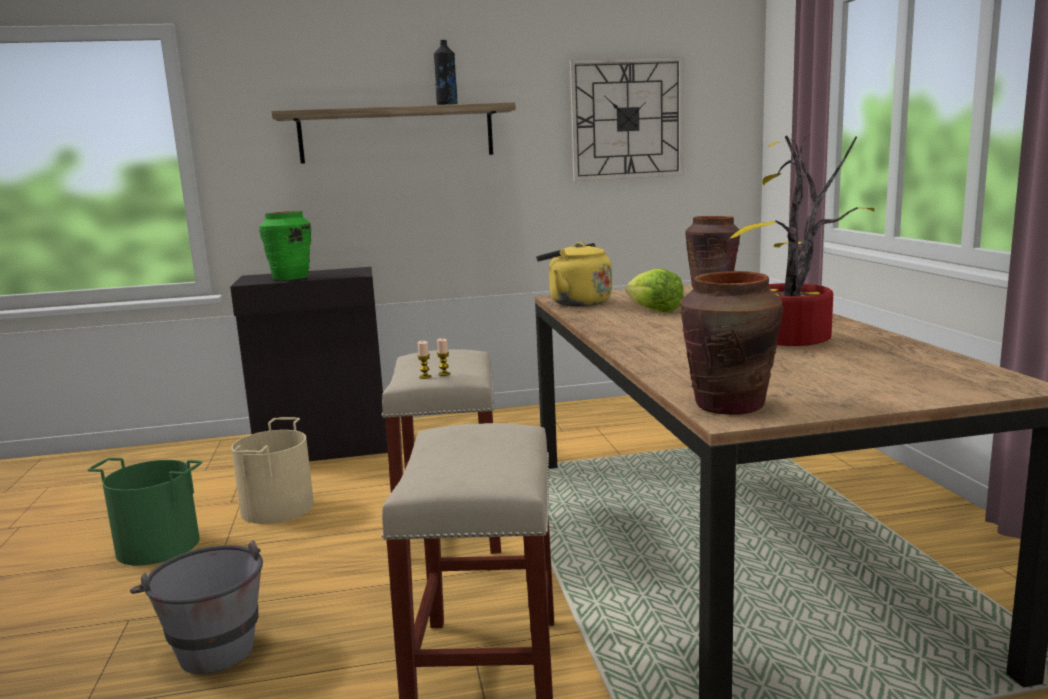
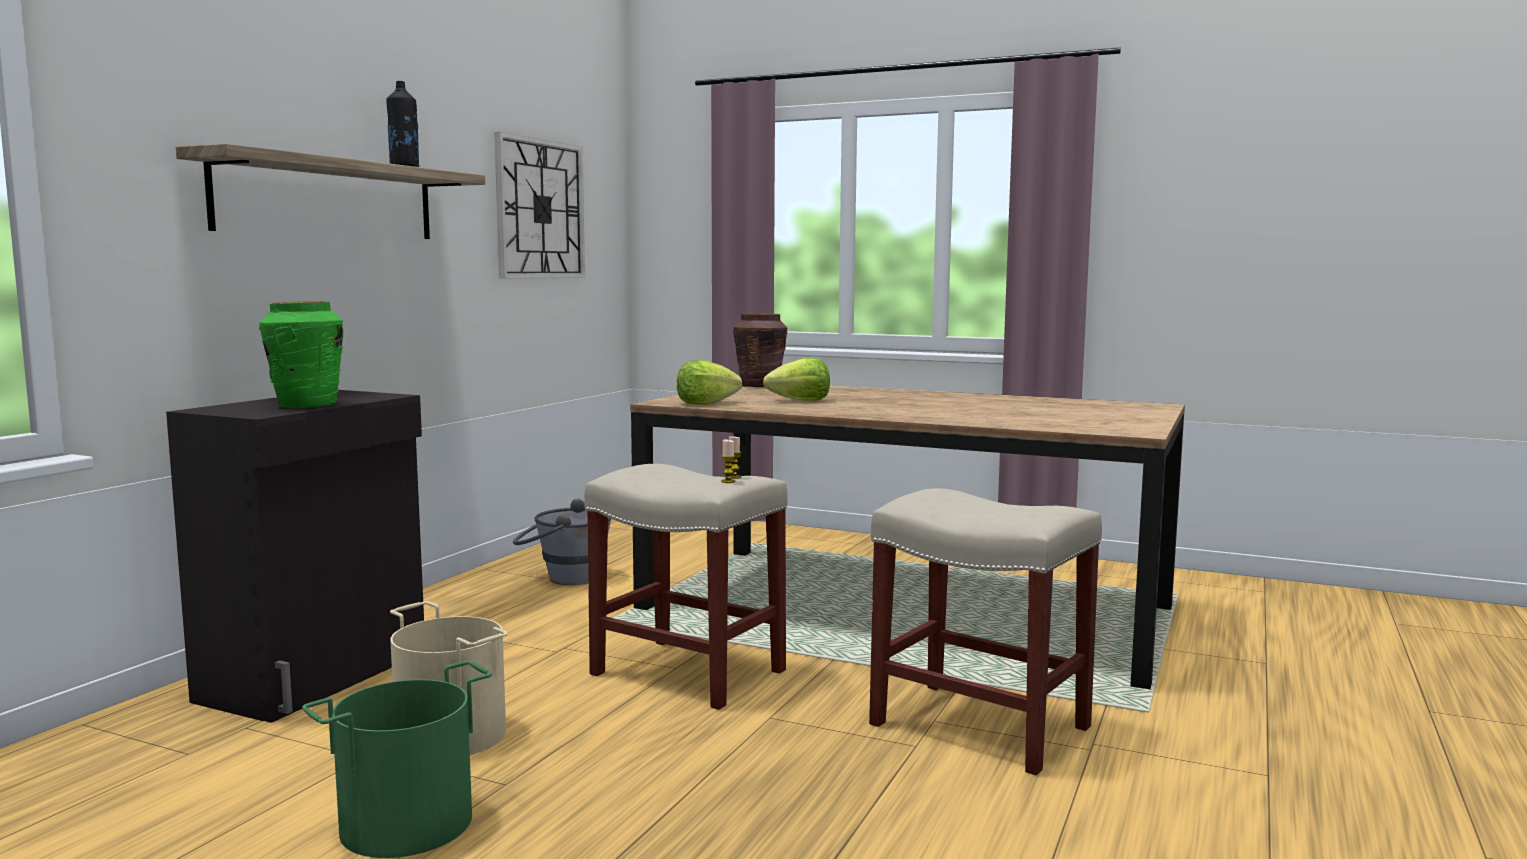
camera: 55 degrees left, 5 degrees down
(211, 645) = (754, 829): grey bucket -> grey bucket (563, 578)
(576, 303) = (705, 403): yellow kettle -> lettuce
(729, 405) = (1113, 429): brown vase -> none
(791, 342) = (983, 404): potted plant -> none

